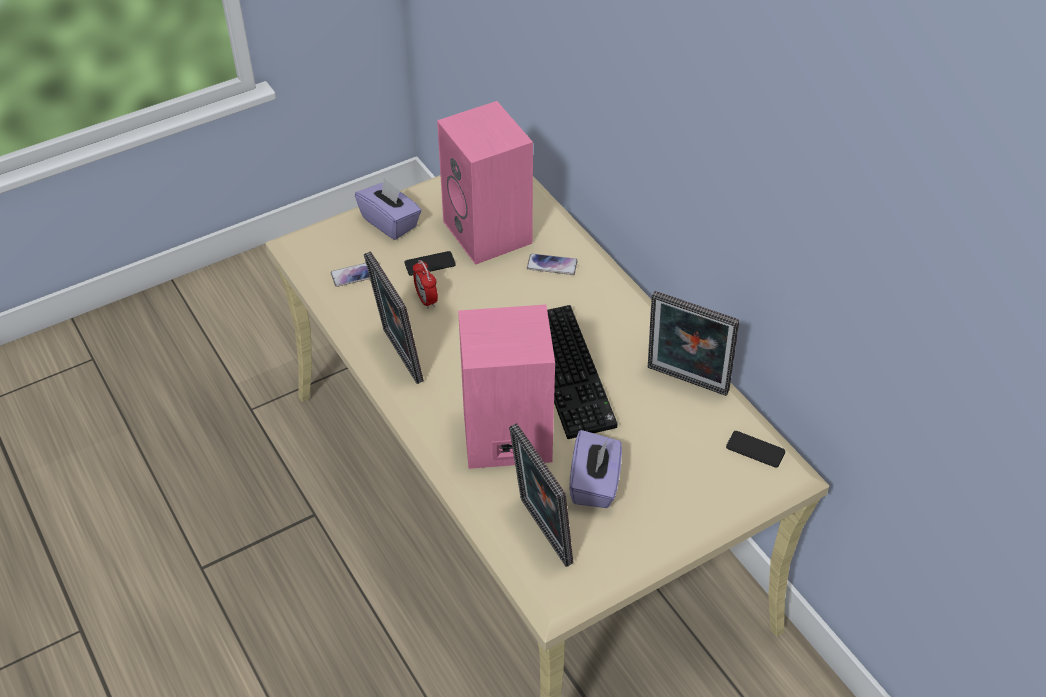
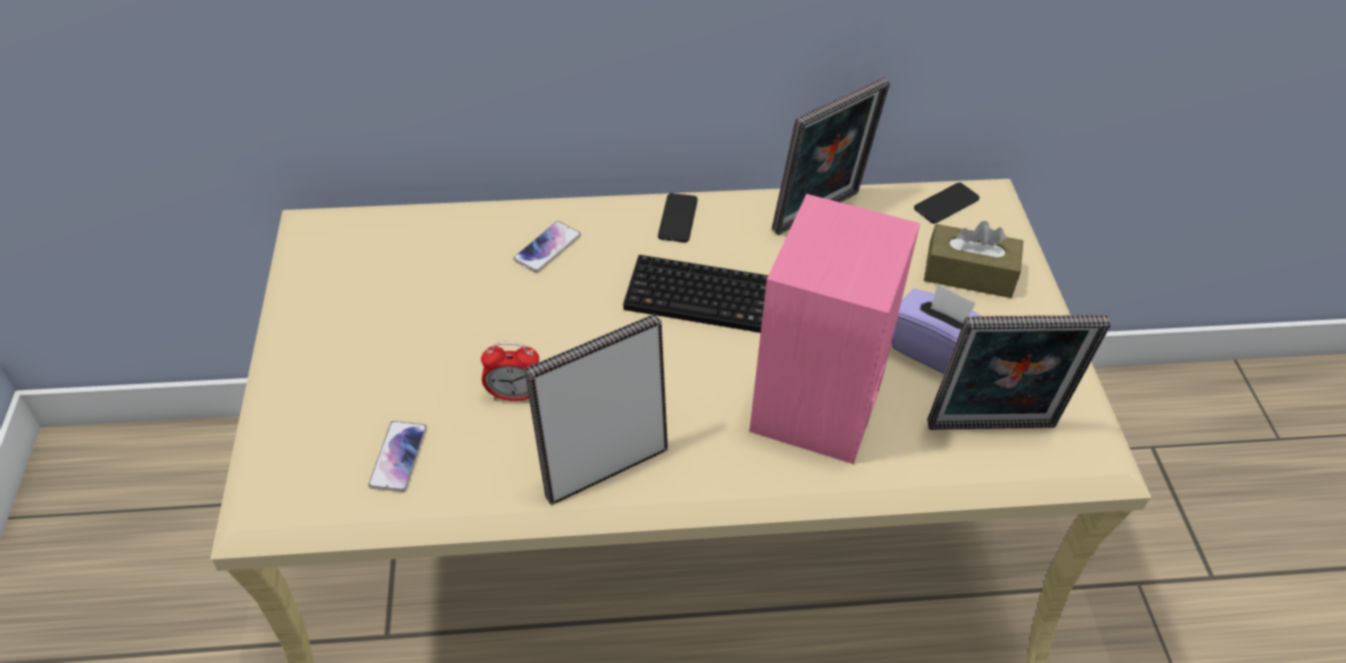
camera: 65 degrees left, 0 degrees up
(390, 222) = (322, 378): purple tissue box -> none
(398, 357) = (603, 467): picture frame -> picture frame turned 150 degrees clockwise
(430, 264) = (446, 365): phone -> phone (678, 218)
(490, 233) = (438, 282): pink speaker -> none
(686, 482) = (969, 274): none -> brown tissue box

